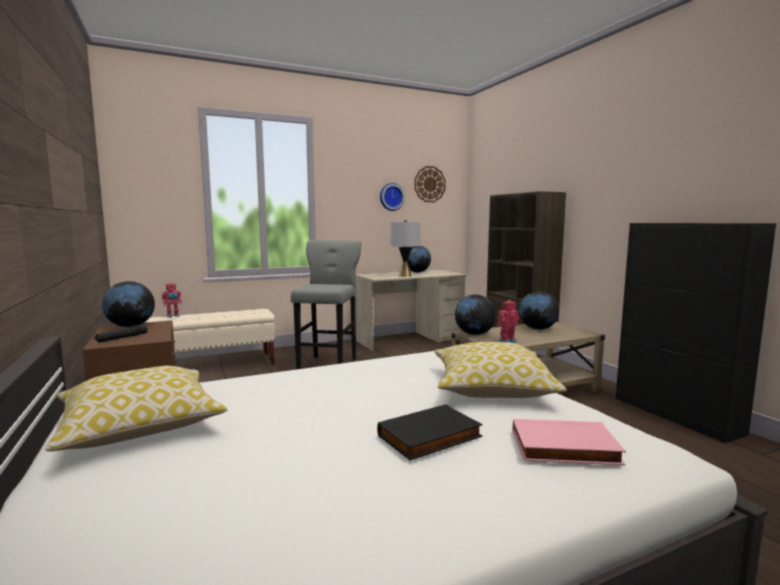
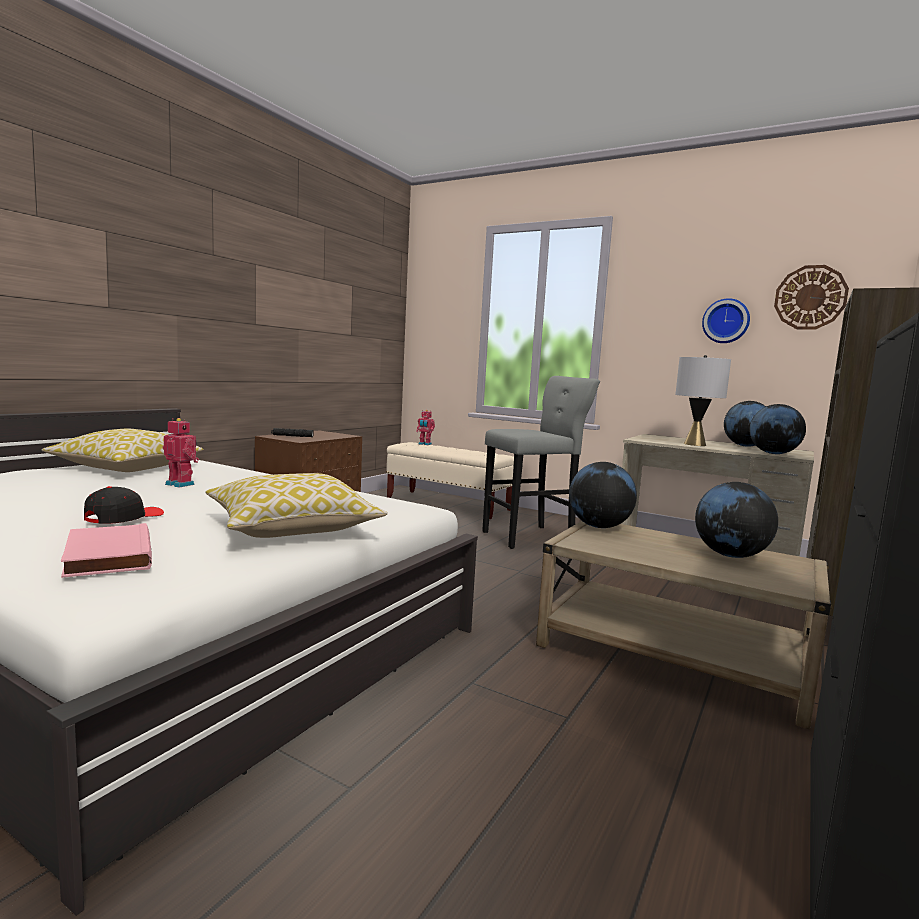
camera: 55 degrees right, 0 degrees up
(130, 326) = (327, 433): globe -> globe (773, 453)
(430, 437) = (124, 518): black book -> black cap
(506, 341) = (603, 543): toy robot -> toy robot (181, 484)

